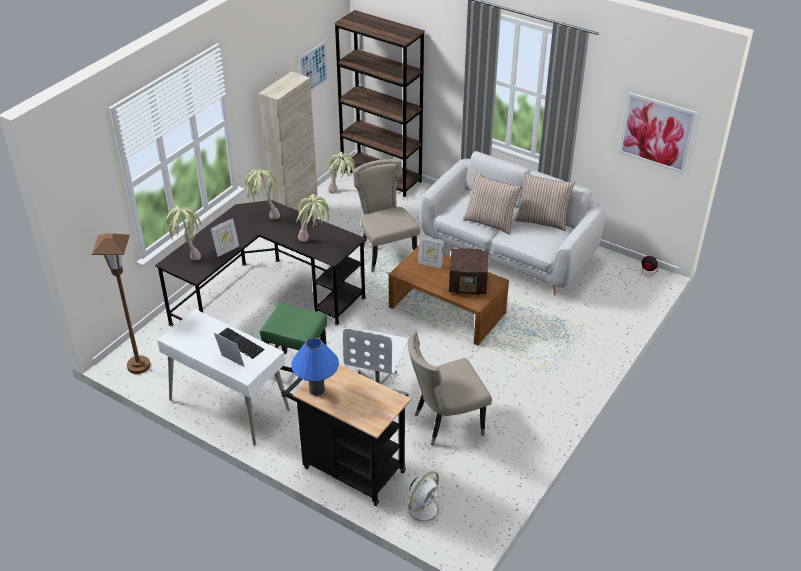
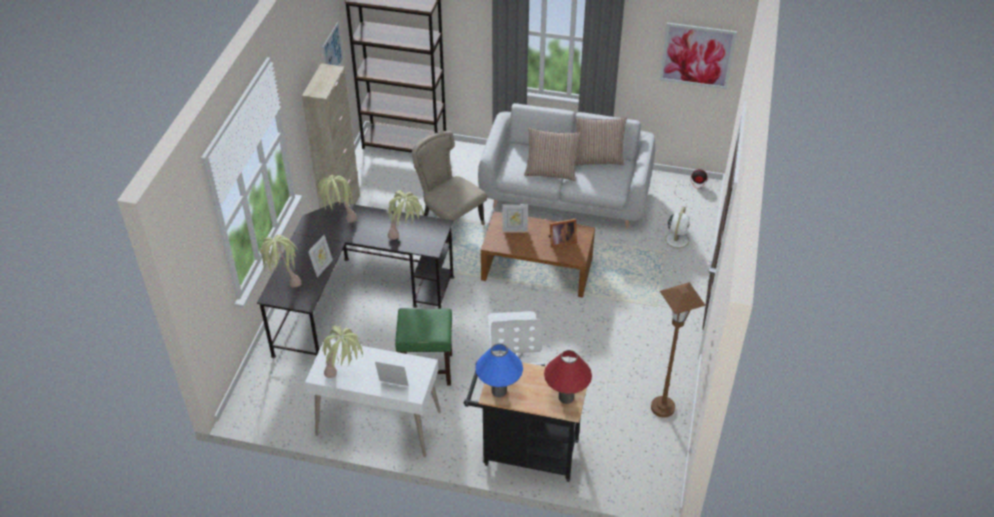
camera: 20 degrees left, 5 degrees up
(138, 366) = (264, 409): brown floor lamp -> brown floor lamp (662, 407)
(239, 343) = (389, 363): keyboard -> none
(342, 193) = (374, 170): potted plant -> potted plant (345, 375)
(376, 412) = (566, 397): none -> red table lamp
(424, 508) = (612, 470): white fan -> white fan (677, 239)
(445, 422) = (590, 382): beige chair -> none
(468, 284) = (561, 241): radio -> picture frame

